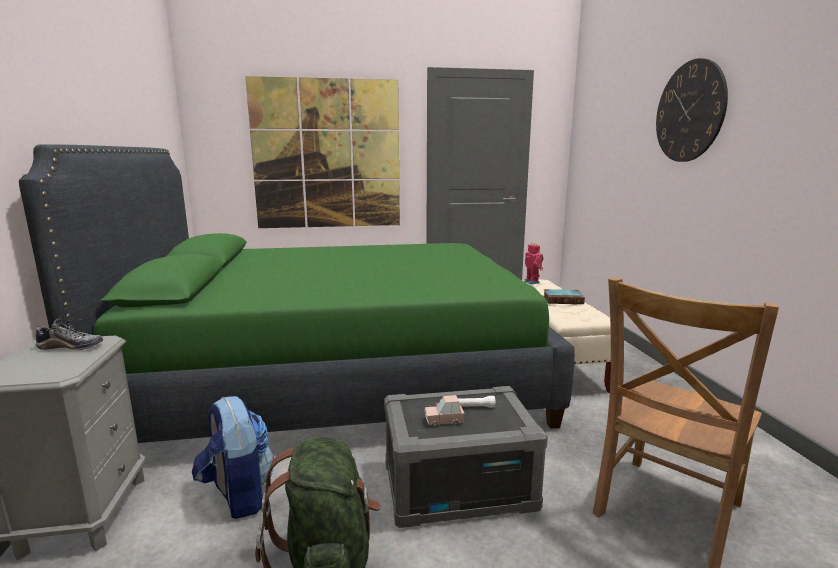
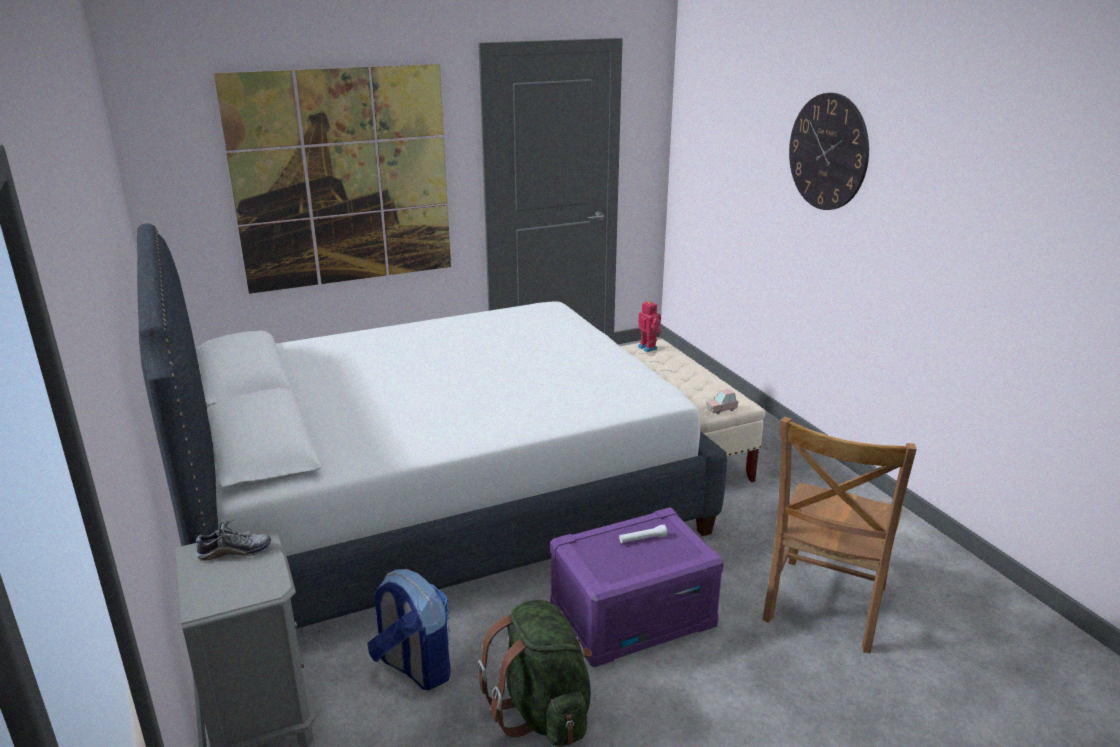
camera: 15 degrees left, 10 degrees up
(339, 376) = (437, 503): green bed -> white bed
(444, 421) = (624, 560): pink toy car -> pink toy car (721, 409)
(459, 486) = (633, 616): grey storage box -> purple storage box
(563, 300) = (694, 377): book -> none

